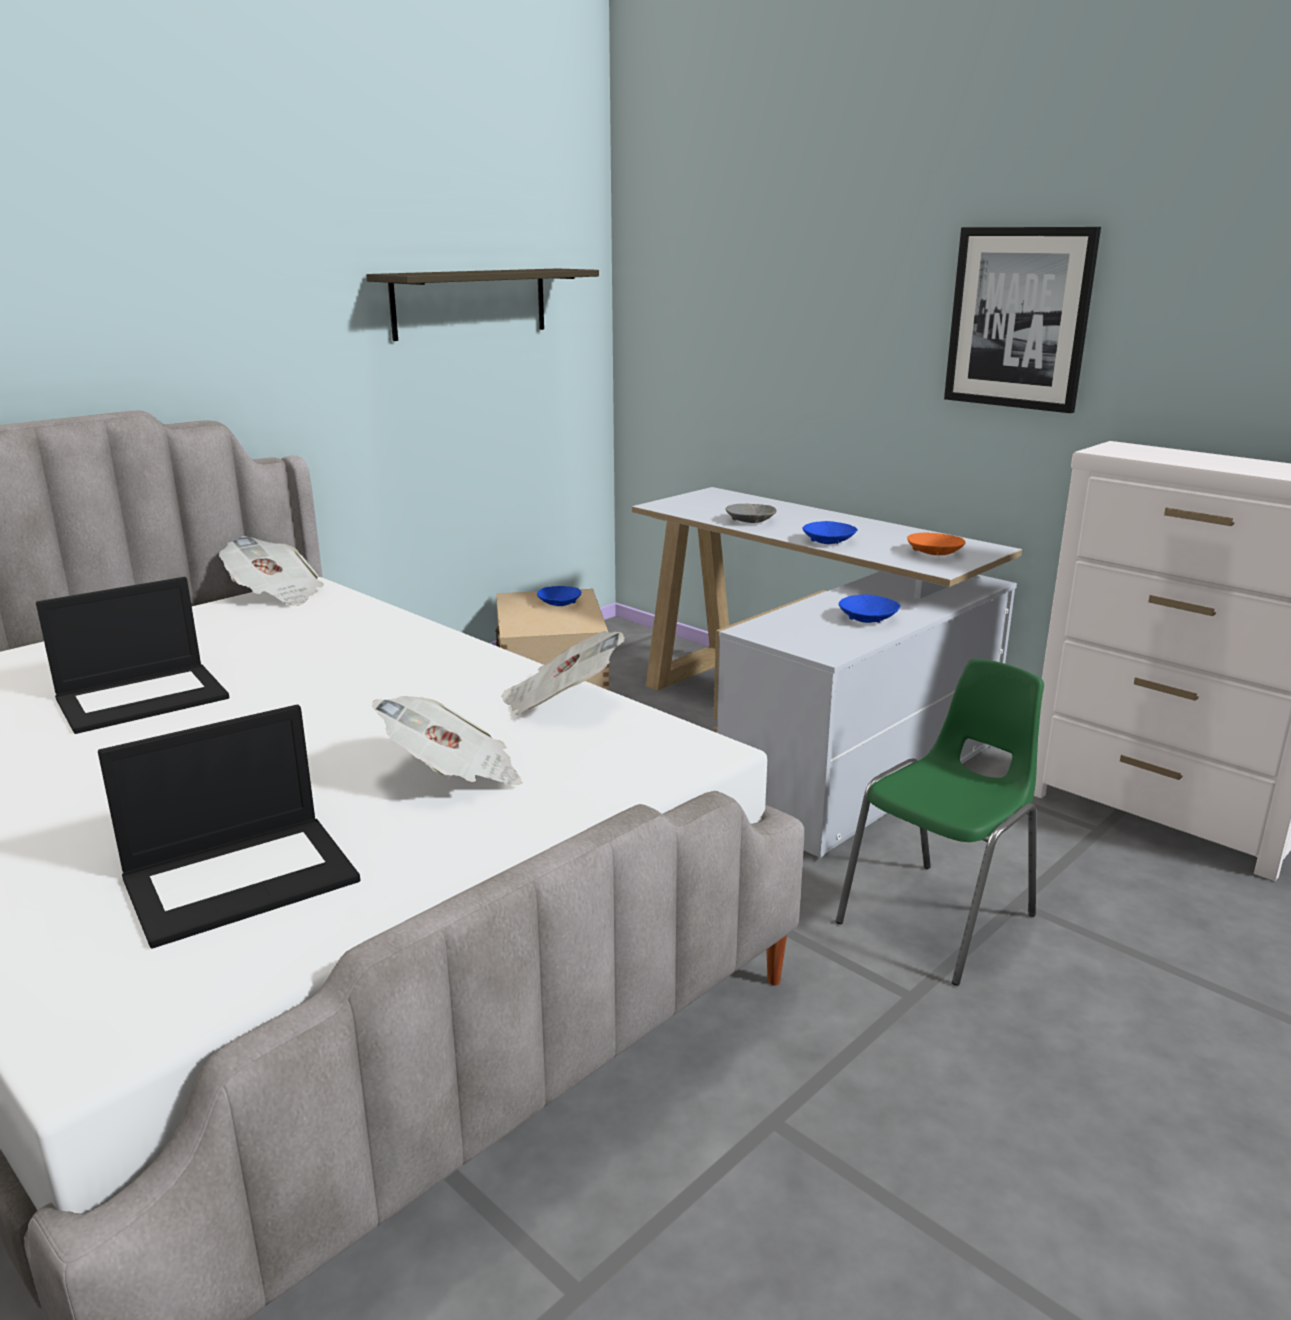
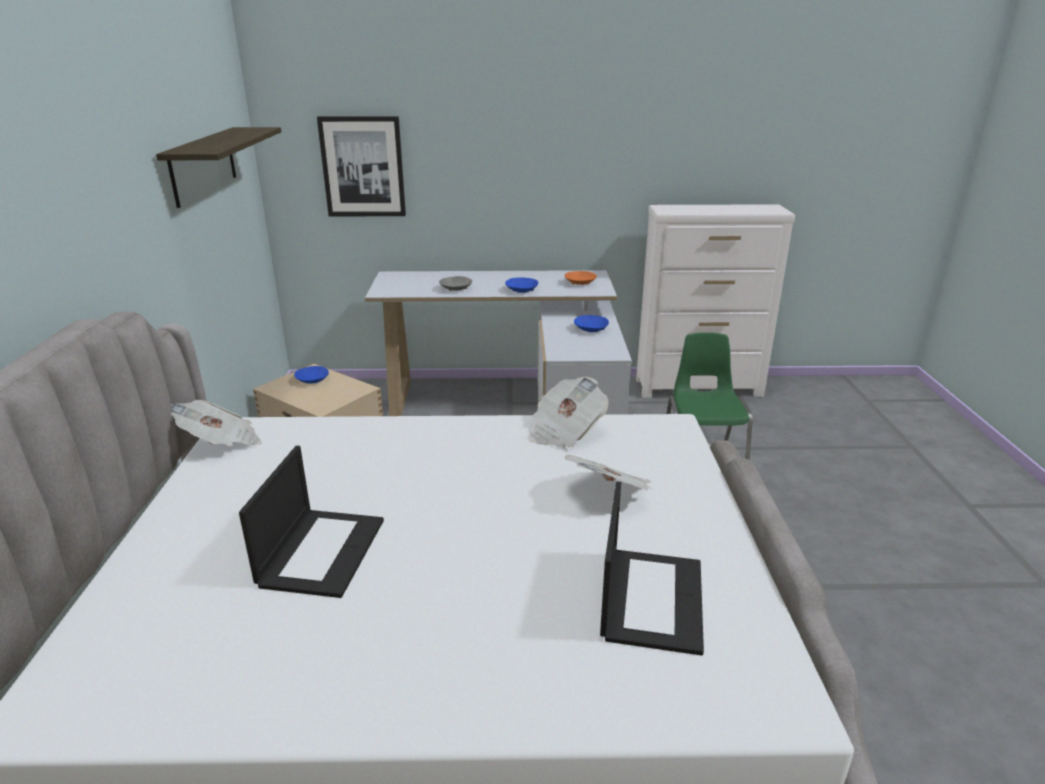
camera: 45 degrees left, 5 degrees up
(1019, 318) = (588, 142): picture -> picture (363, 167)

